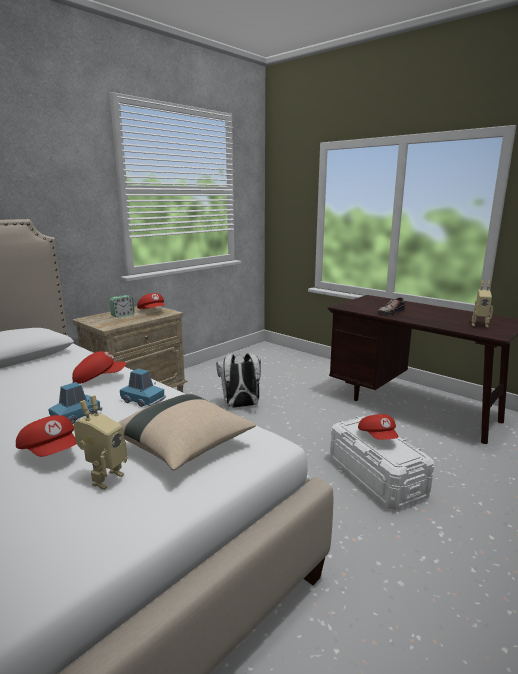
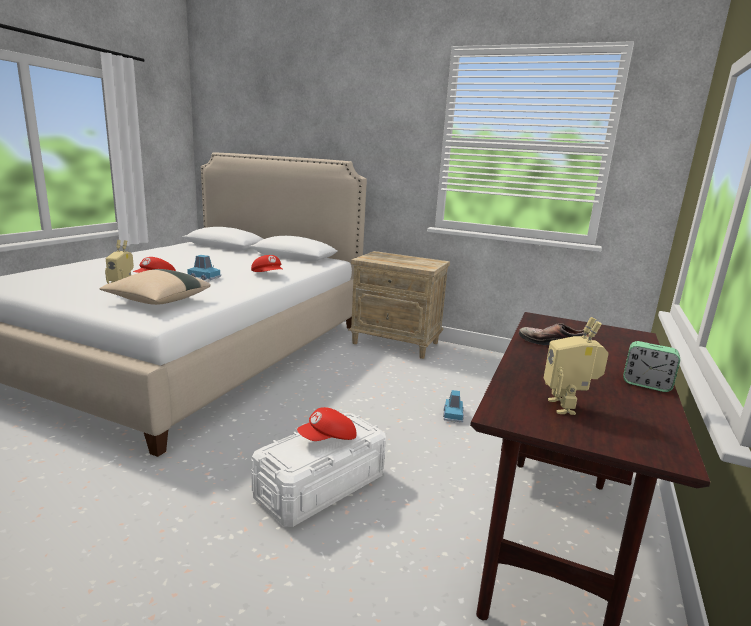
camera: 70 degrees right, 0 degrees up
(123, 315) = (399, 258): alarm clock -> alarm clock (646, 384)
(143, 400) = (231, 287): blue toy car -> blue toy car (453, 415)
(152, 311) = (423, 263): red cap -> none
(240, 406) = (426, 388): white backpack -> none

